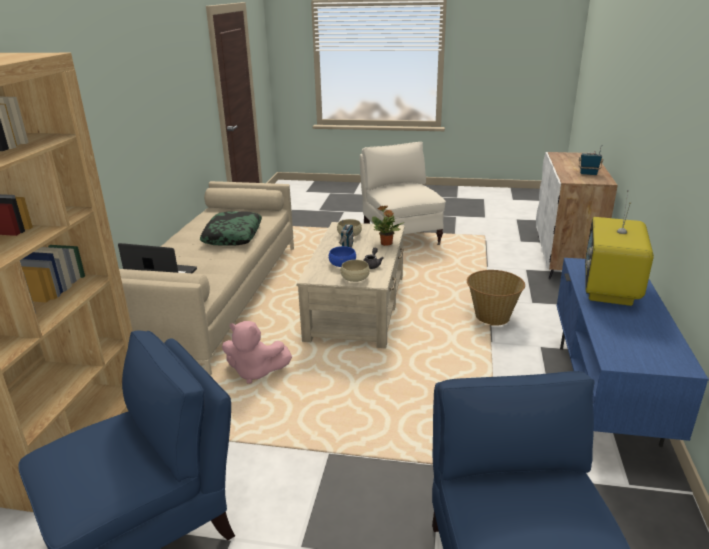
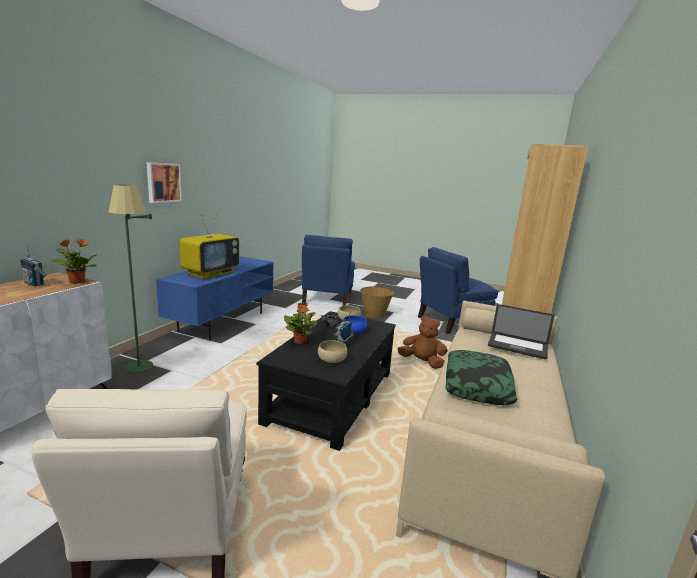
camera: 170 degrees left, 10 degrees down
(255, 372) = (422, 362): pink plush toy -> brown plush toy
(358, 306) = (331, 397): beige coffee table -> black coffee table
(492, 317) = (223, 365): basket -> basket (375, 314)
(555, 296) = (141, 371): none -> green floor lamp
(571, 179) = (77, 282): none -> potted plant
(681, 134) = (163, 182): none -> picture

